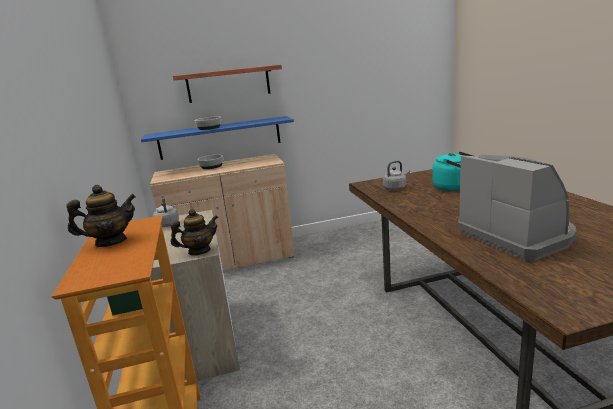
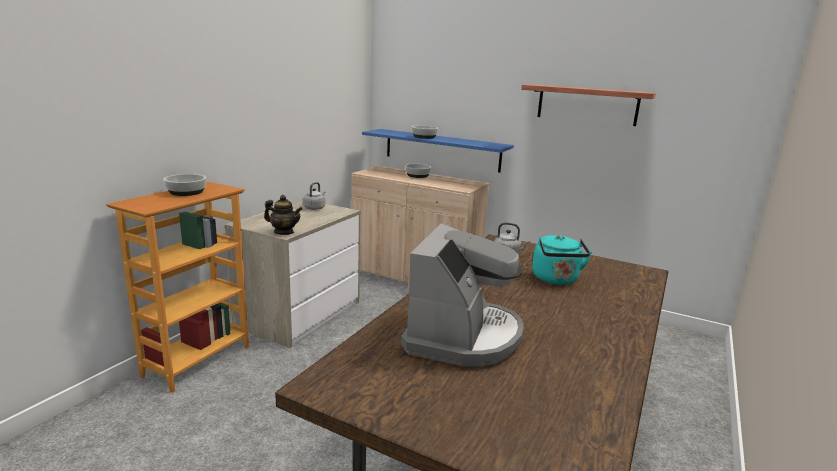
camera: 40 degrees right, 0 degrees up
(111, 242) = (186, 192): teapot -> bowl
(228, 84) = (461, 97): shelf -> shelf (587, 104)

